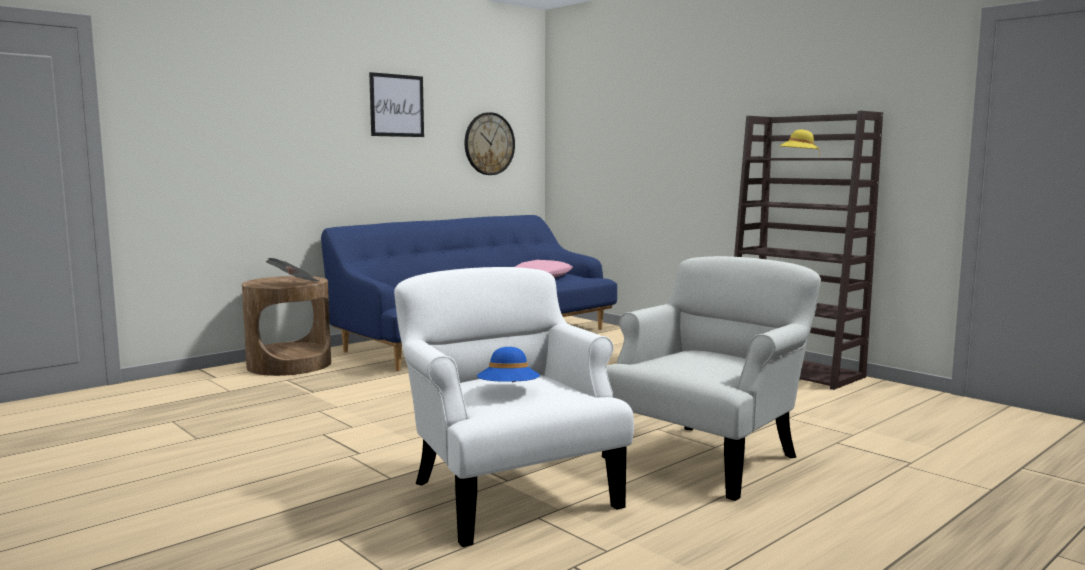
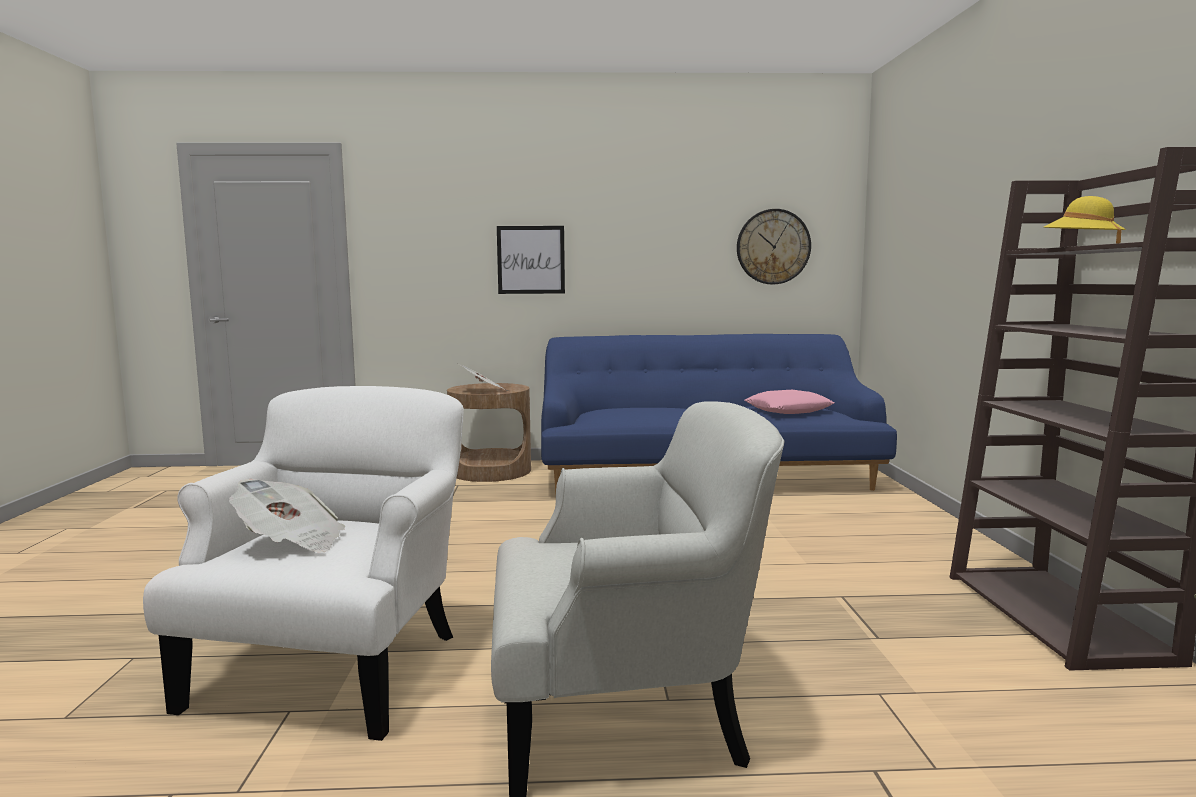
camera: 40 degrees right, 0 degrees up
(397, 105) = (646, 207): picture -> picture (531, 260)
(508, 391) = (291, 542): blue hat -> newspaper

